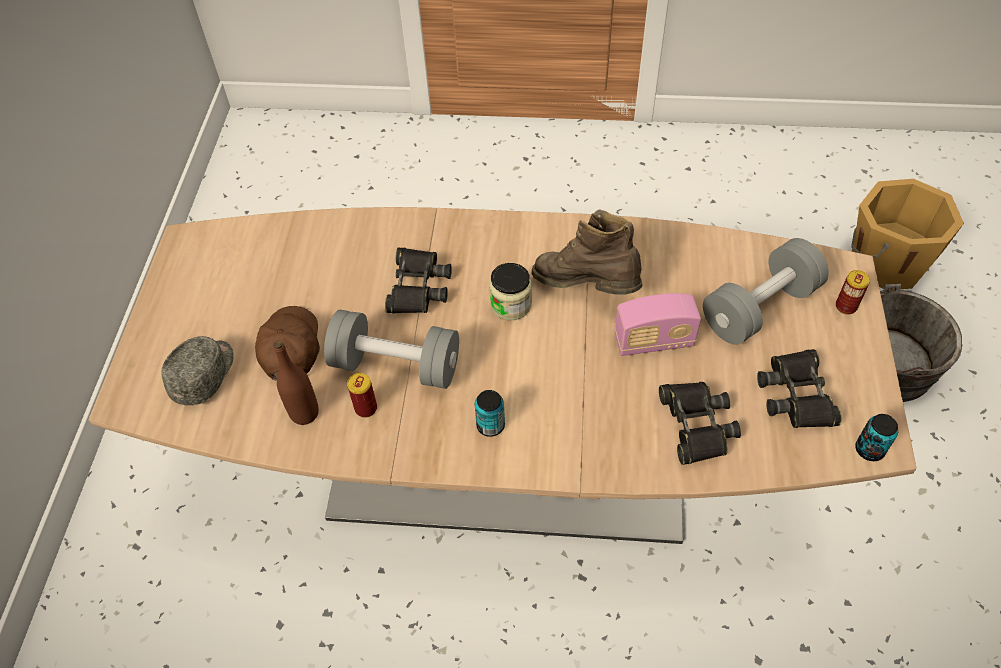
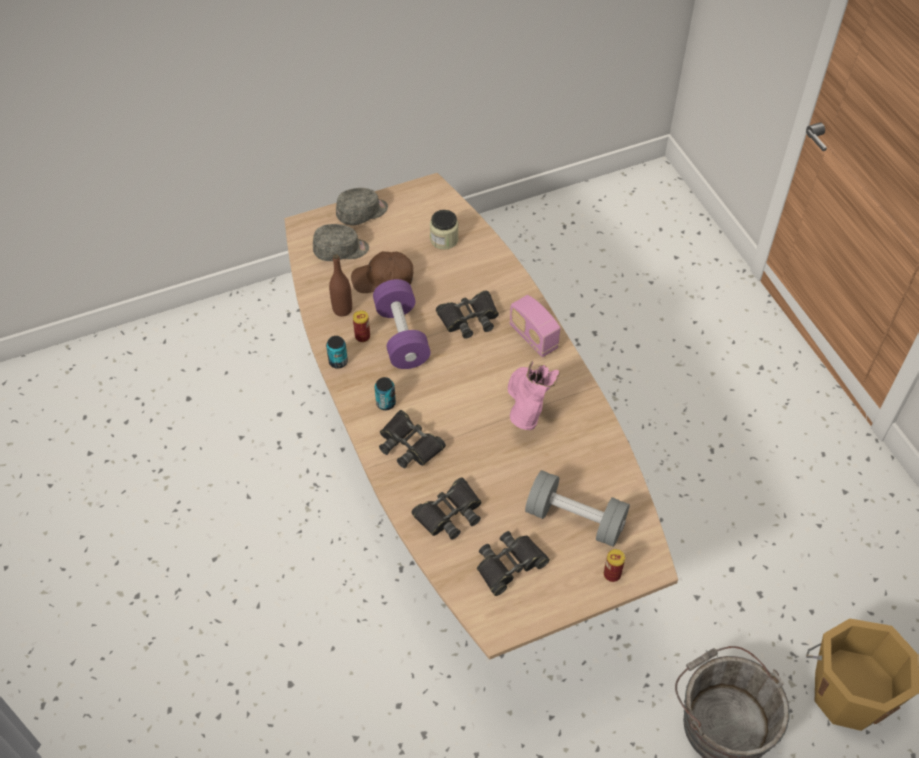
camera: 60 degrees right, 0 degrees up
(162, 326) = (362, 213): none -> grey cap
(290, 347) = (383, 279): brown cap -> brown cap turned 150 degrees counterclockwise
(396, 365) = (402, 336): grey dumbbell -> purple dumbbell
(511, 305) = (486, 374): jar -> jar (444, 239)
(570, 426) = (409, 444): none -> black binoculars
(586, 288) = (527, 410): brown boot -> pink boot
(653, 341) = (504, 465): radio -> radio (533, 337)
(869, 449) = (488, 622): can -> can (338, 362)

